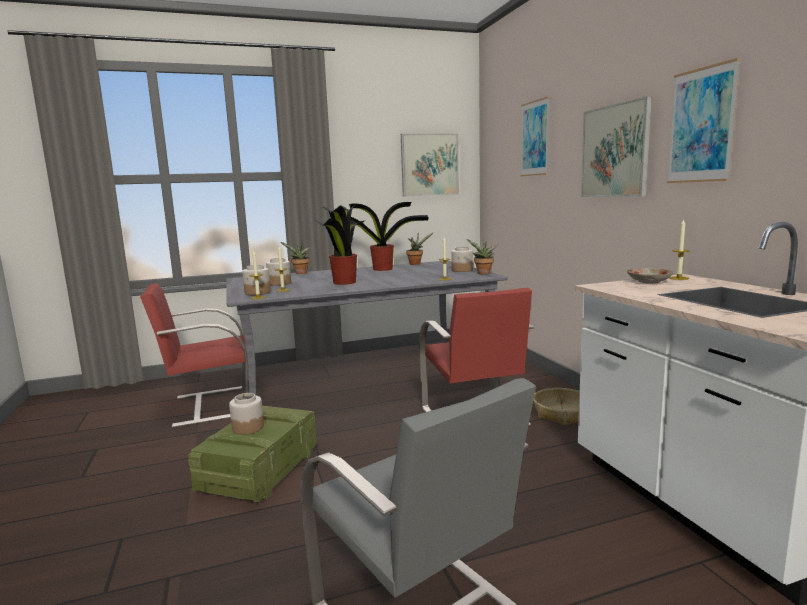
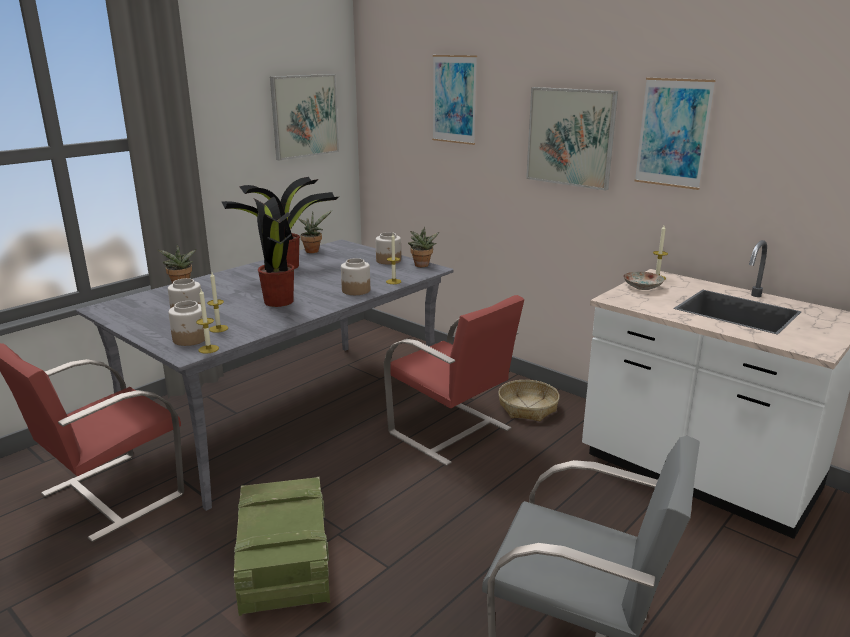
camera: 30 degrees left, 10 degrees up
(248, 427) = (269, 520): jar -> jar (355, 290)

